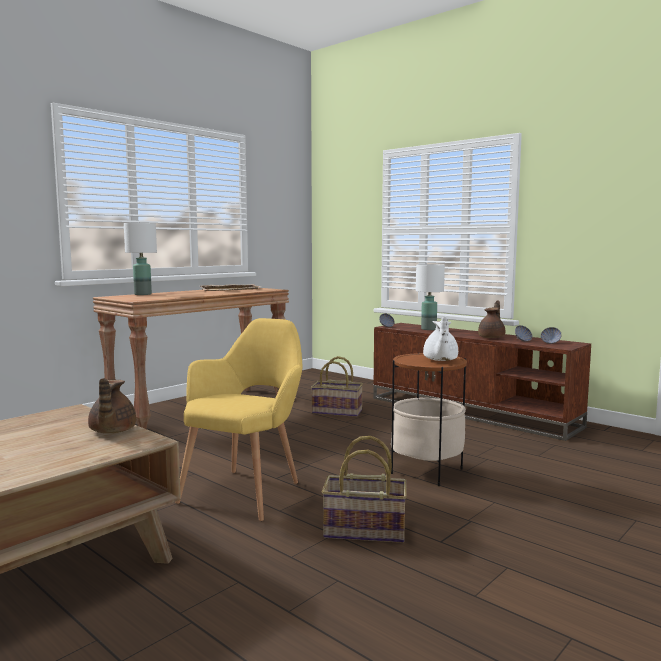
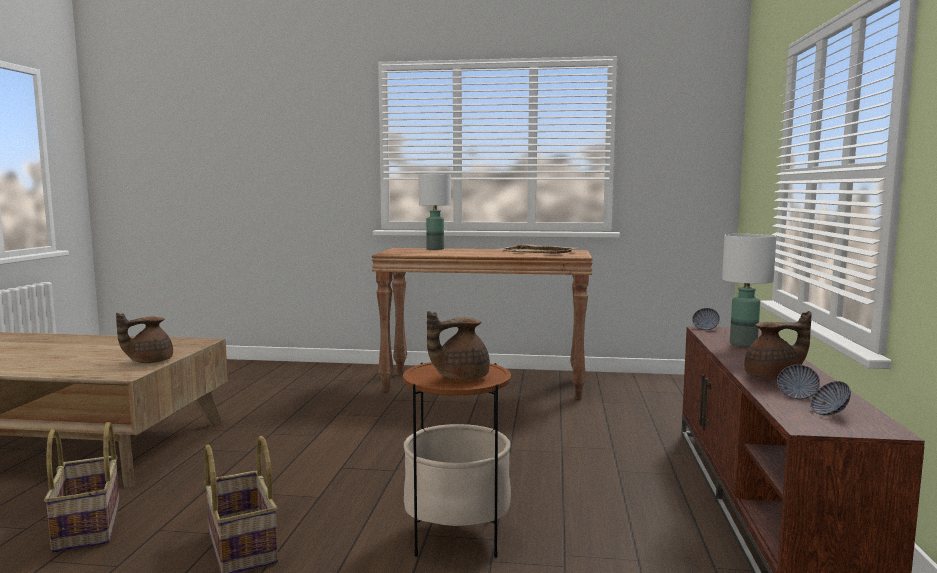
camera: 55 degrees right, 0 degrees up
(247, 490) = (297, 466): yellow armchair -> none
(337, 411) = (590, 433): basket -> basket (89, 526)
(440, 360) = (459, 377): white teapot -> brown teapot

